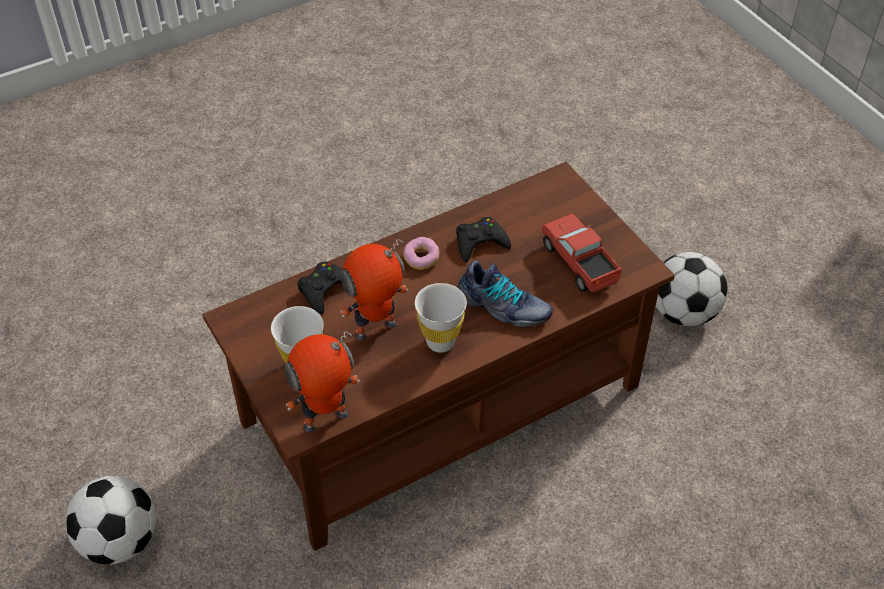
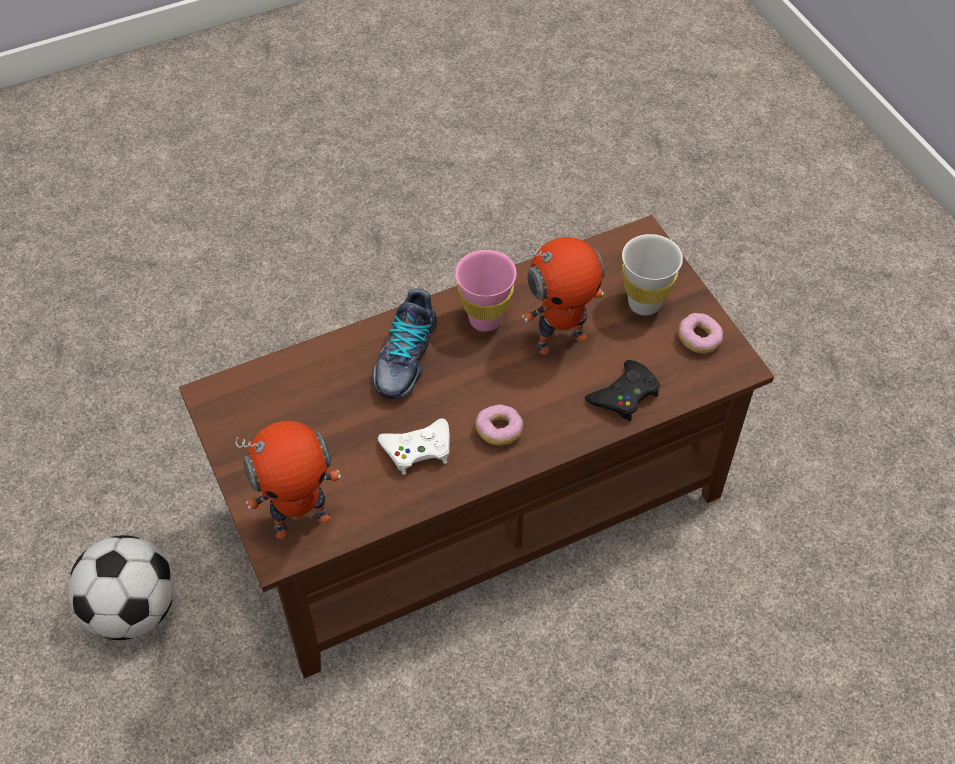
camera: 175 degrees left, 5 degrees up
(119, 541) = (827, 377): football -> none
(259, 337) = (699, 339): none -> donut
(326, 421) = (614, 244): toy robot -> toy robot (301, 519)
(440, 342) = (485, 319): white cup -> pink cup
(480, 243) = (418, 449): black game controller -> white game controller
(503, 307) = (404, 356): shoe -> shoe turned 105 degrees counterclockwise
(579, 264) = (295, 407): toy truck -> none

